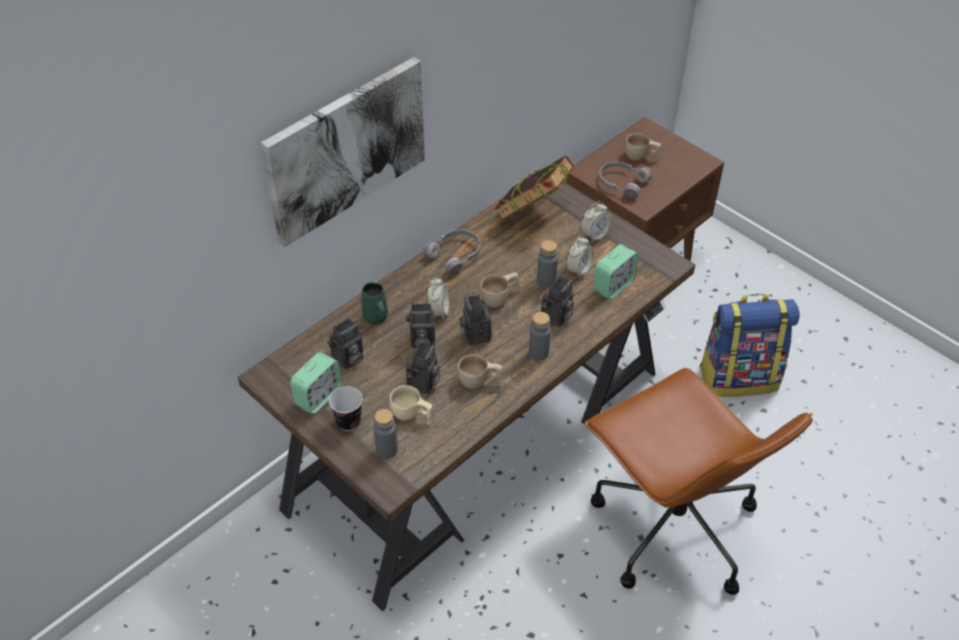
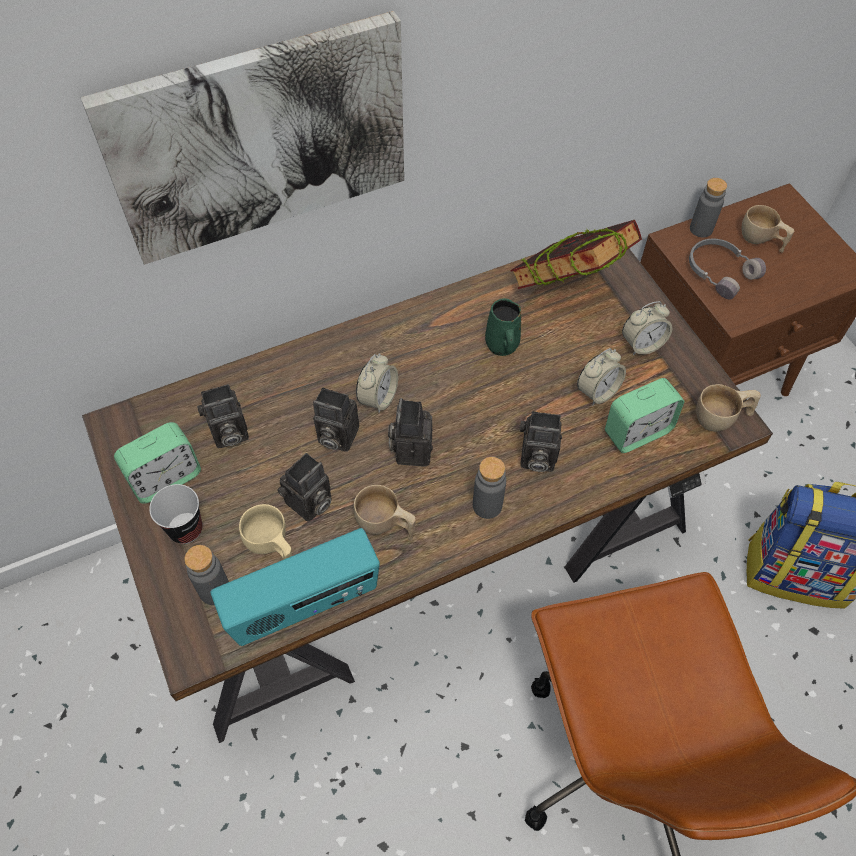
camera: 20 degrees right, 10 degrees up
(376, 317) = (293, 383): green mug -> green mug (502, 346)
(449, 440) = (304, 604): none -> radio
(455, 255) = (438, 320): grey headphones -> none
(500, 298) = (470, 403): beige cup -> beige cup (722, 418)
(546, 280) = (545, 395): grey bottle -> grey bottle (701, 229)
(556, 318) = (535, 458): camera -> camera turned 45 degrees clockwise

